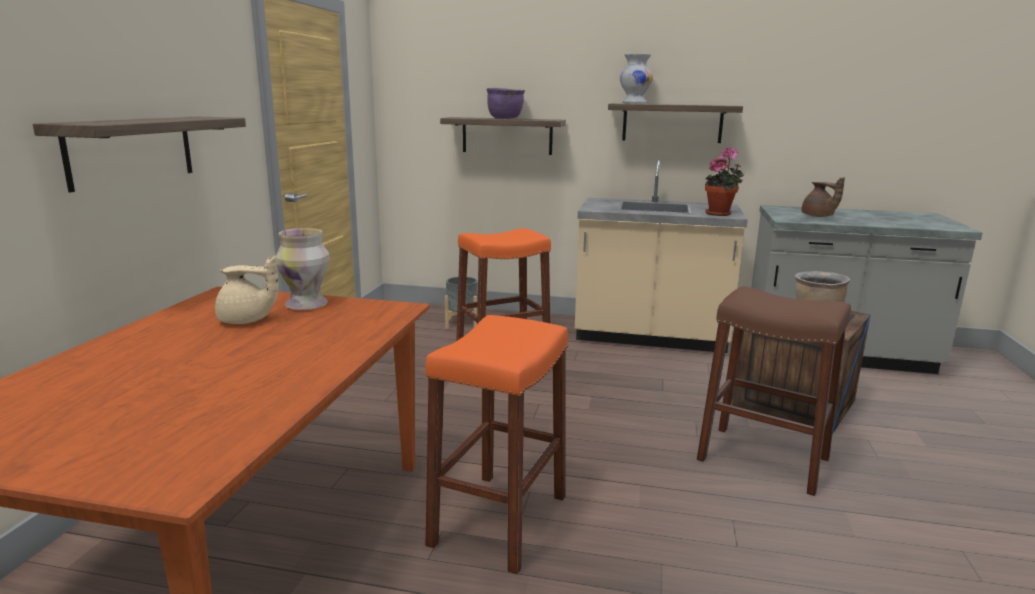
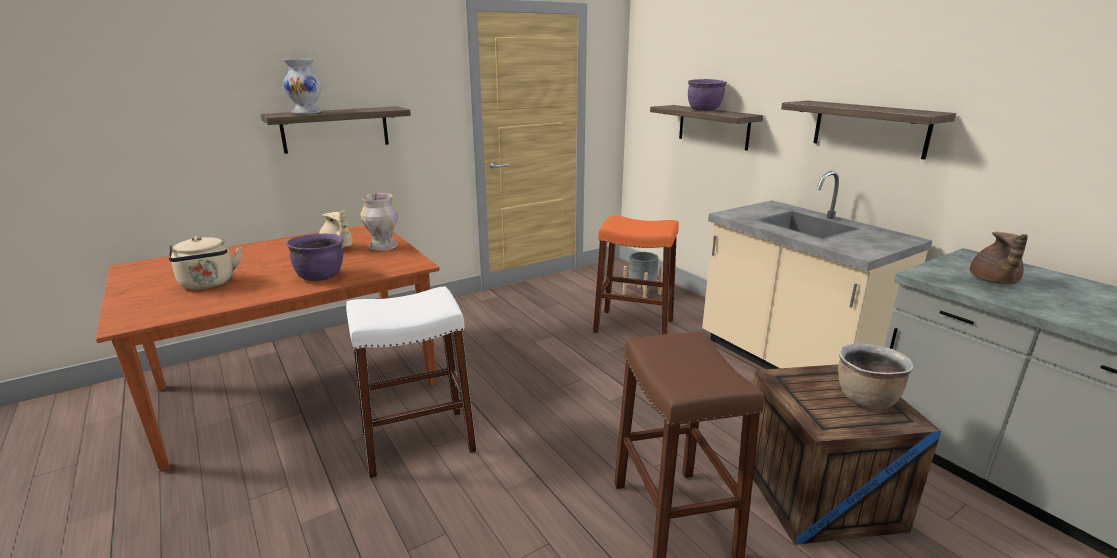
camera: 45 degrees right, 5 degrees up
(170, 403) = (208, 284): none -> beige kettle
(320, 347) = (320, 276): none -> purple cooking pot
(499, 520) = (417, 442): orange stool -> white stool
(634, 103) = (817, 103): white vase -> white vase (306, 113)
(720, 214) = (857, 248): potted plant -> none

